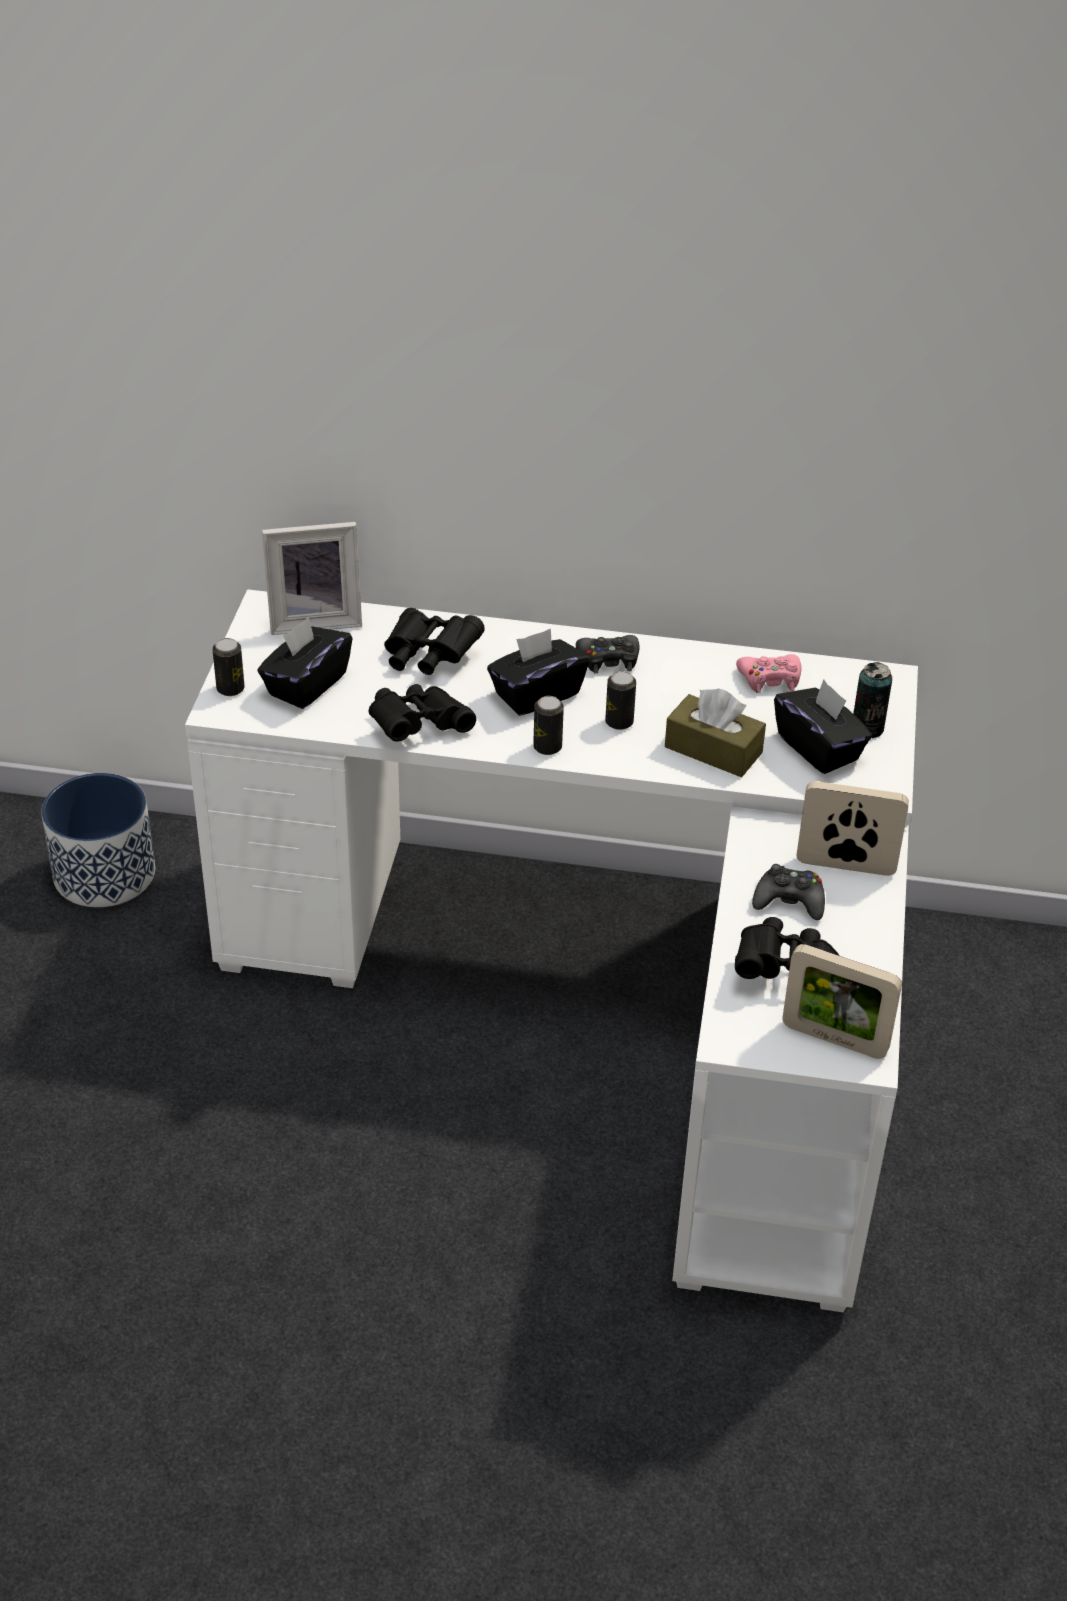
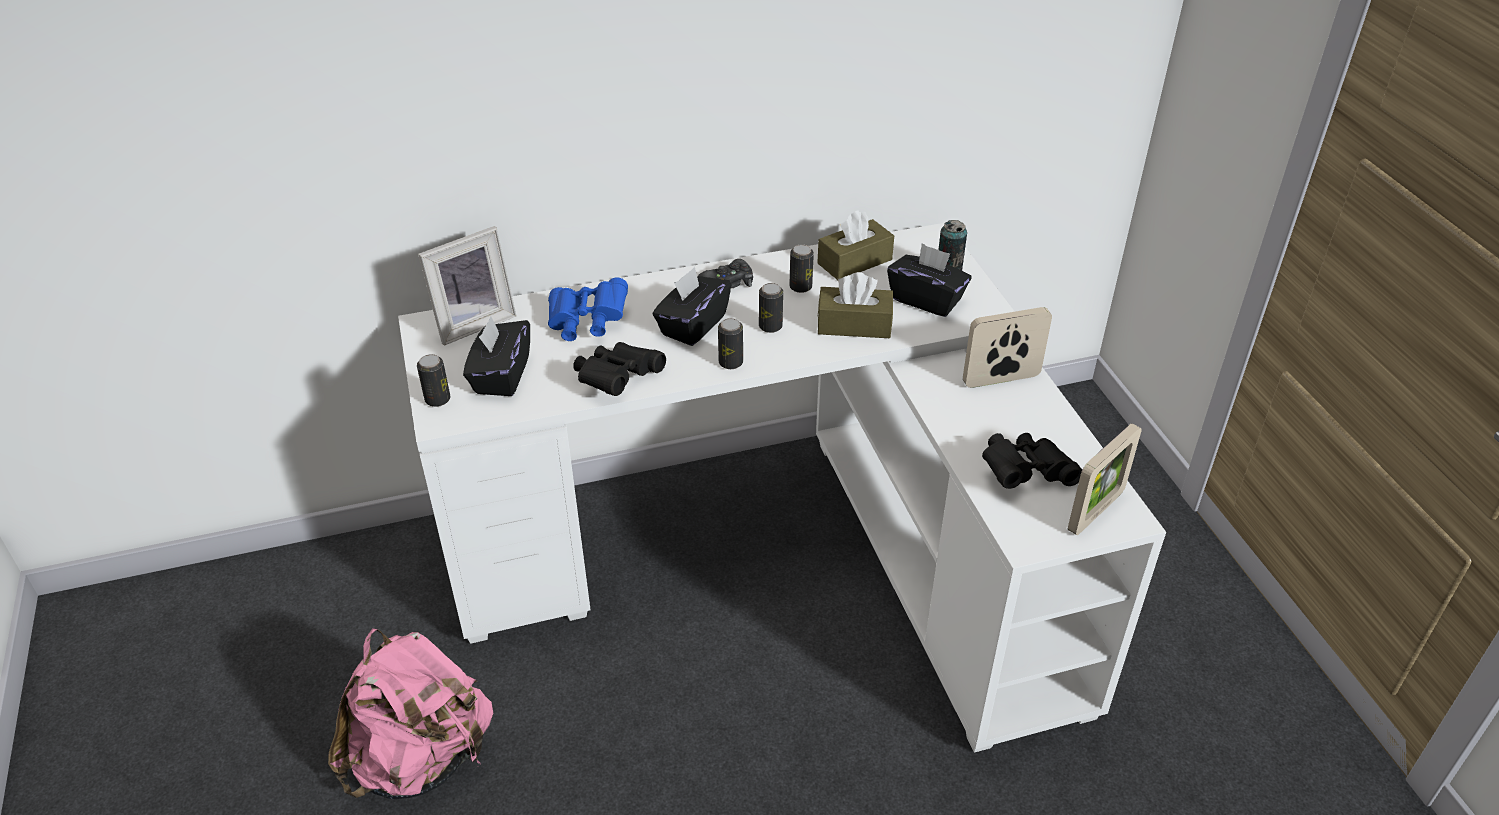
camera: 25 degrees left, 0 degrees up
(103, 875) = (323, 601): planter -> none
(112, 1063) = (421, 759): none -> pink backpack
(428, 657) = (587, 323): black binoculars -> blue binoculars
(686, 689) = (800, 287): none -> can
(770, 679) = (854, 261): pink game controller -> brown tissue box
(789, 900) = (983, 419): black game controller -> none
(834, 1039) = (1095, 511): picture frame -> picture frame turned 45 degrees counterclockwise

